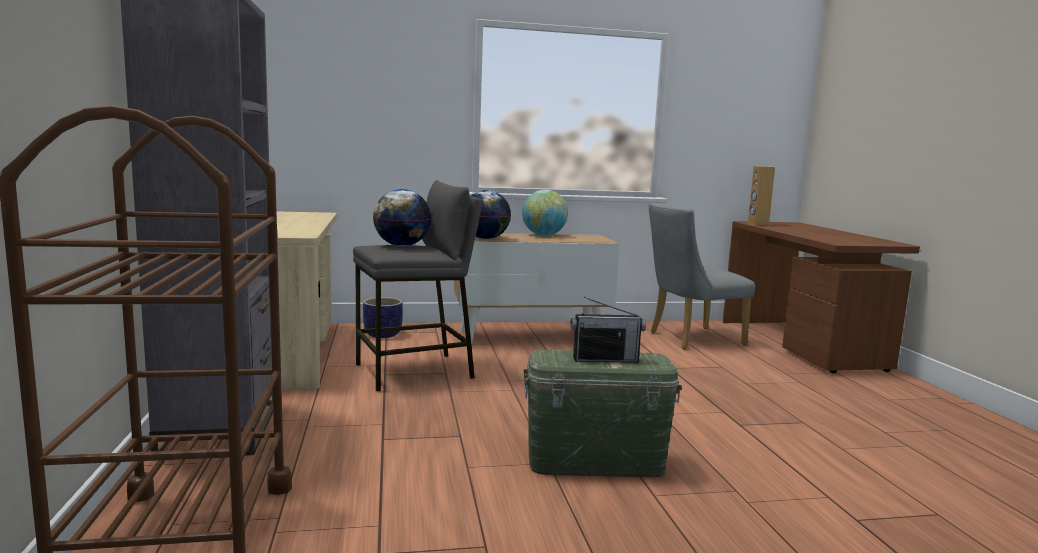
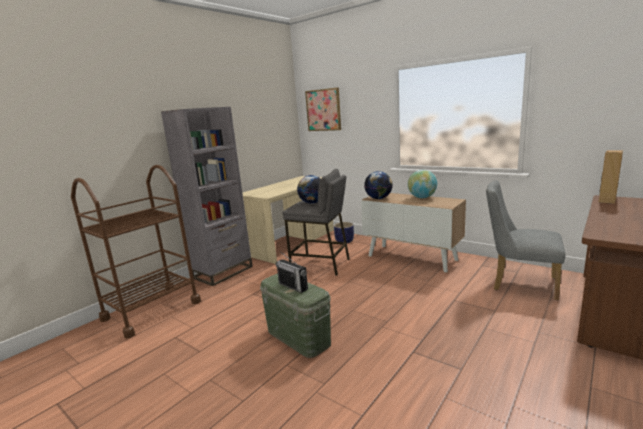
camera: 50 degrees right, 5 degrees up
(316, 74) = (323, 110): none -> picture

